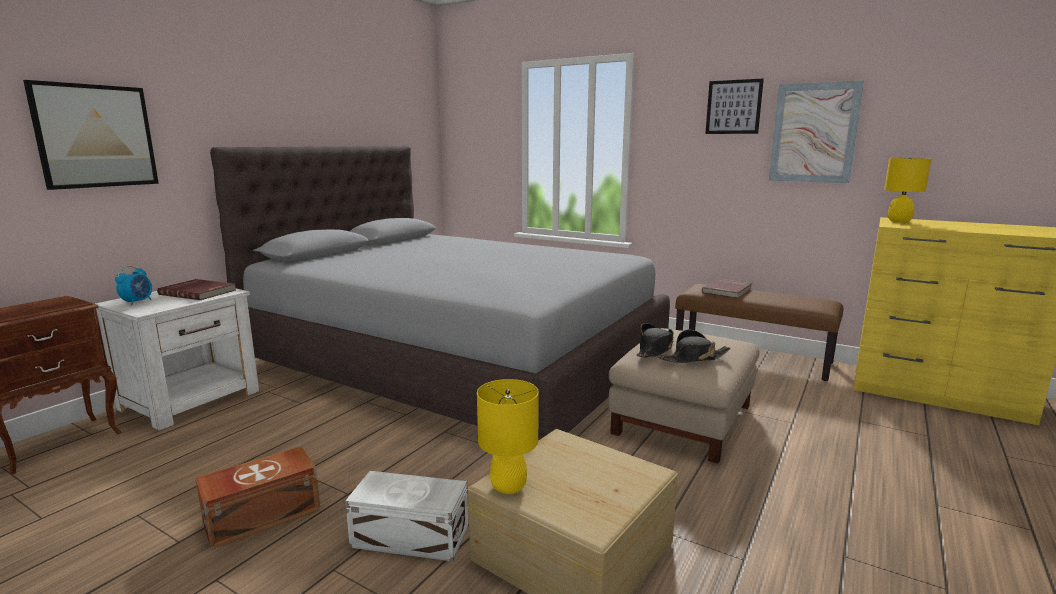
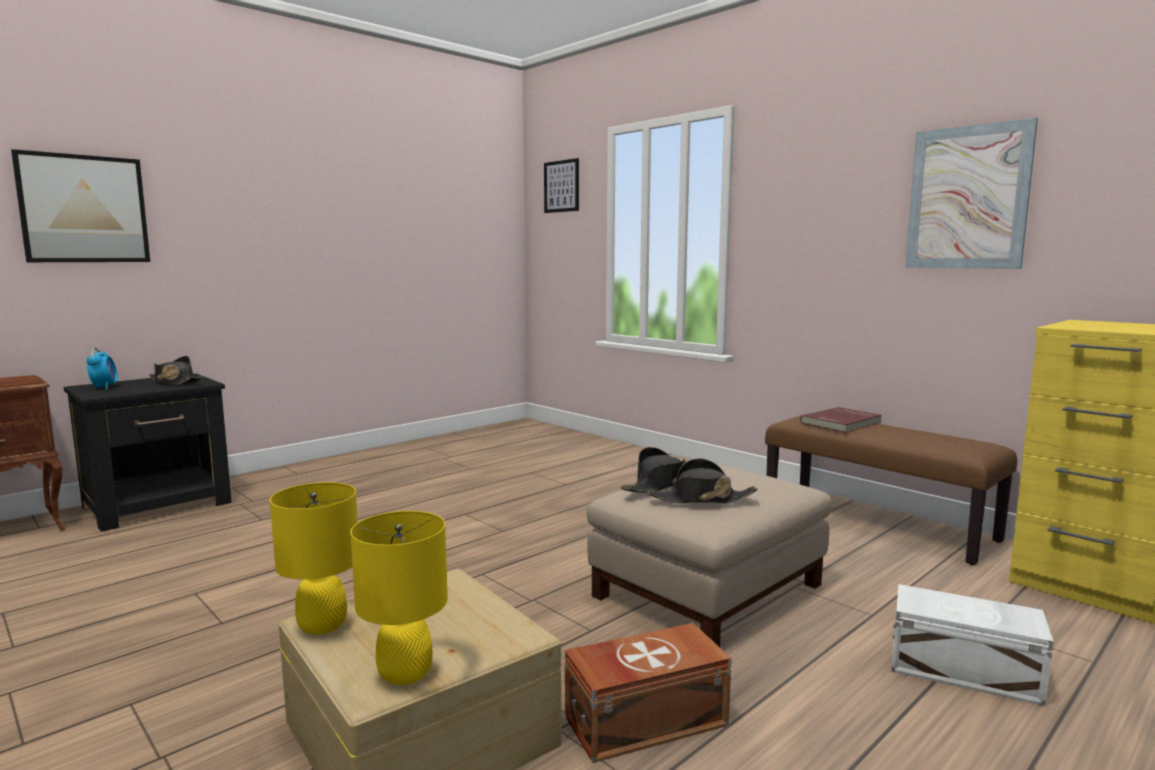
camera: 15 degrees right, 5 degrees down
(137, 302) = (104, 387): alarm clock -> alarm clock turned 45 degrees counterclockwise
(193, 400) = (160, 505): white nightstand -> black nightstand
(199, 292) = (174, 382): red book -> black hat
(260, 515) = (113, 632): brown storage box -> brown storage box (642, 720)
(411, 537) = (244, 683): white storage box -> white storage box (965, 672)
(456, 363) = (470, 493): grey bed -> none
(733, 107) = (857, 167): picture -> picture (561, 186)
(899, 221) = (1087, 324): yellow table lamp -> yellow table lamp (408, 675)

